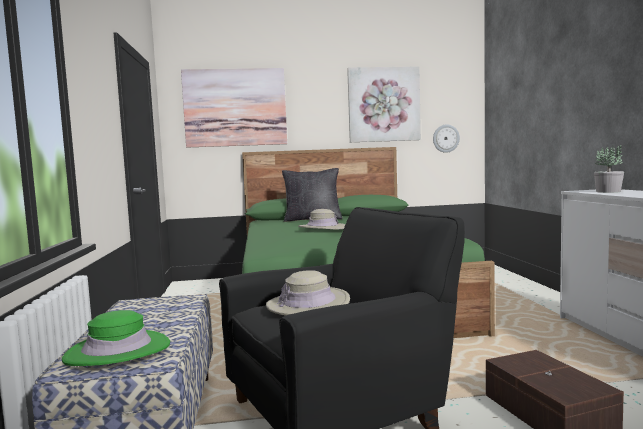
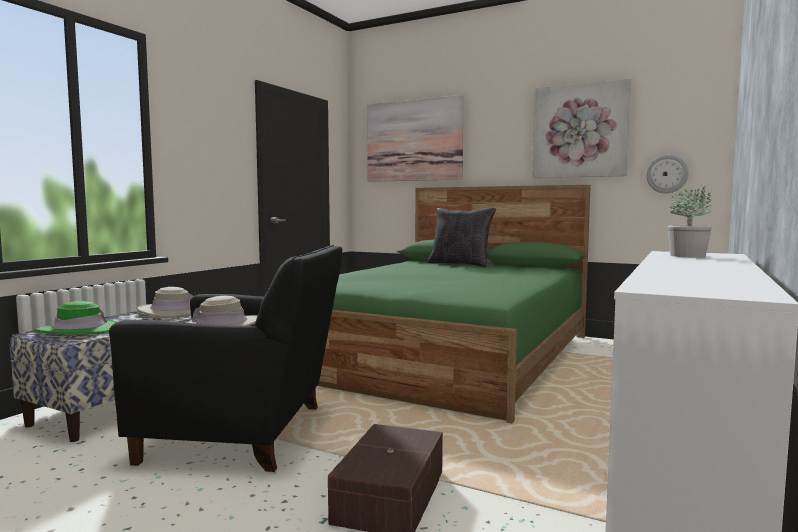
camera: 35 degrees right, 0 degrees up
(322, 228) = (414, 271): beige hat -> beige hat (171, 311)

